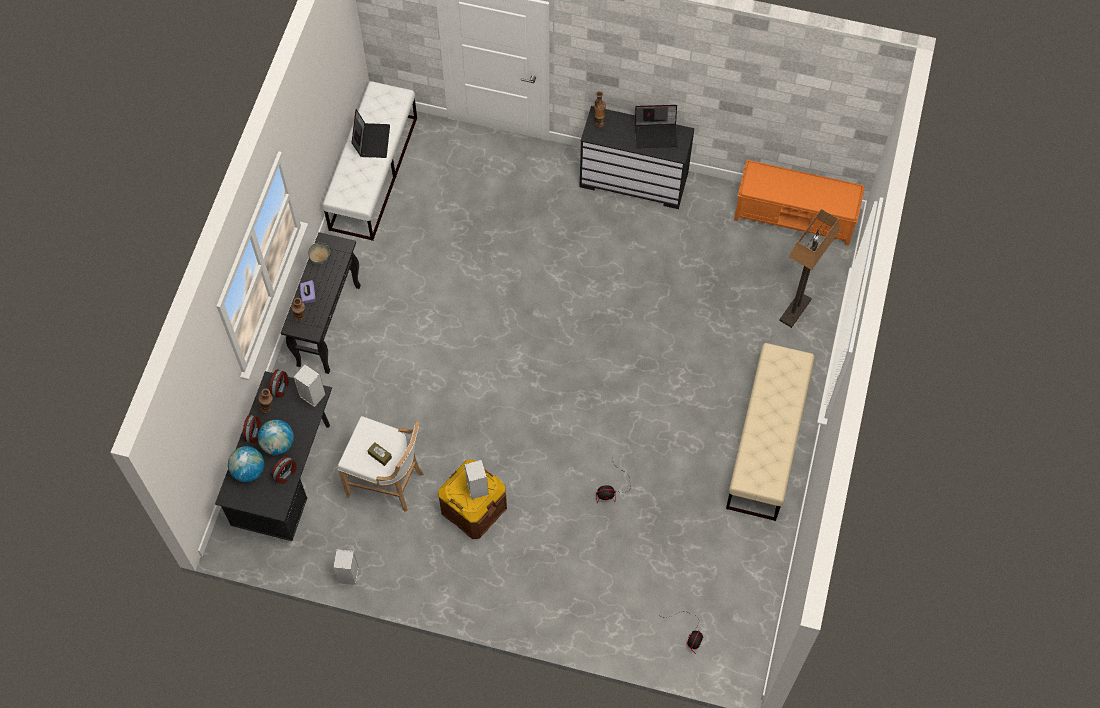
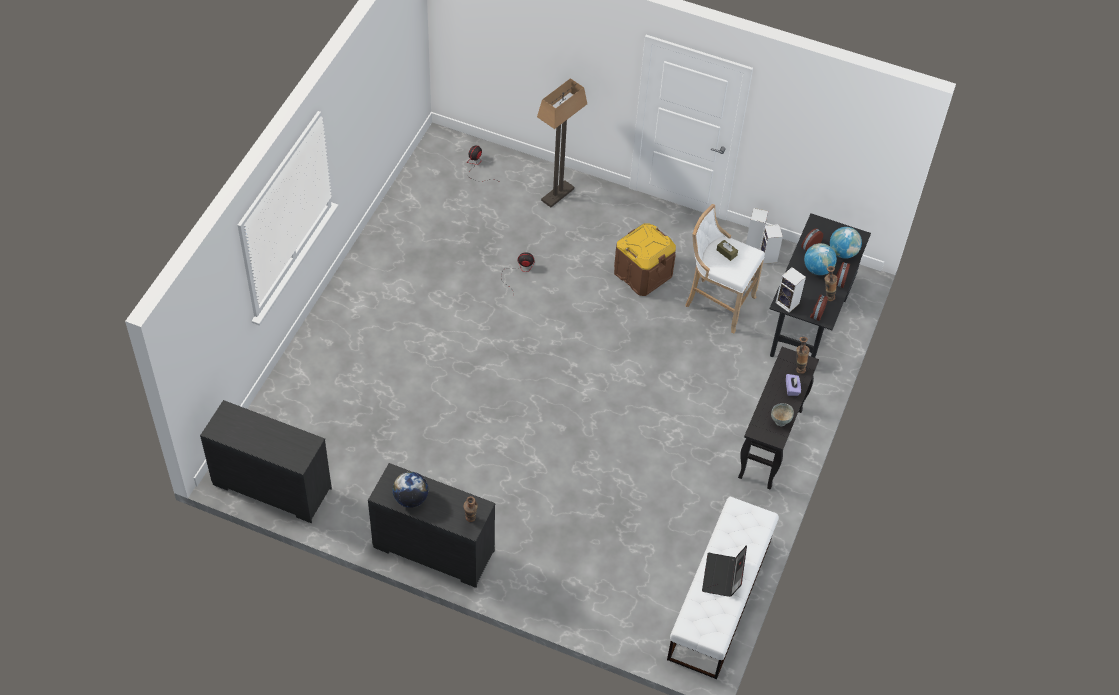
camera: 175 degrees left, 10 degrees down
(476, 487) = (642, 240): speaker -> speaker (768, 257)
(656, 133) = (410, 498): laptop -> globe
(766, 441) = (370, 289): beige bench -> none
(795, 216) = (271, 487): orange bench -> black dresser
(795, 310) = (305, 396): floor lamp -> floor lamp (557, 195)

